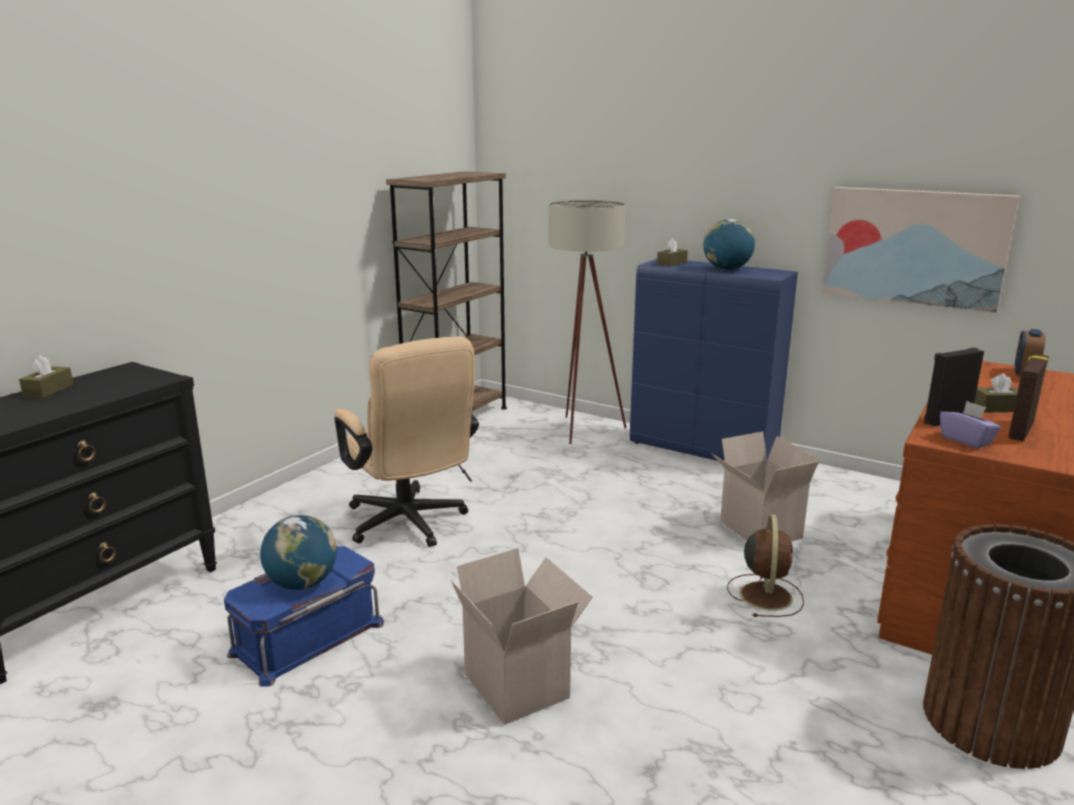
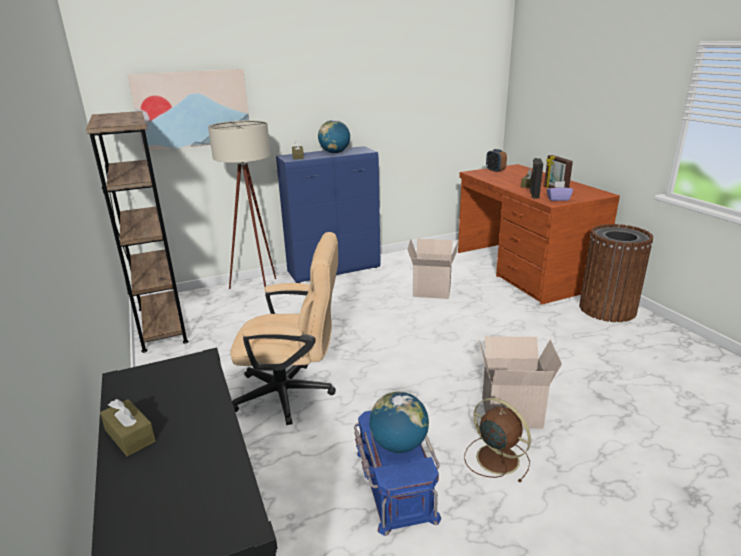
camera: 55 degrees left, 5 degrees up
(765, 594) = (488, 313): brown fan -> brown fan (495, 458)
(914, 247) = (418, 120): picture -> picture (193, 109)

